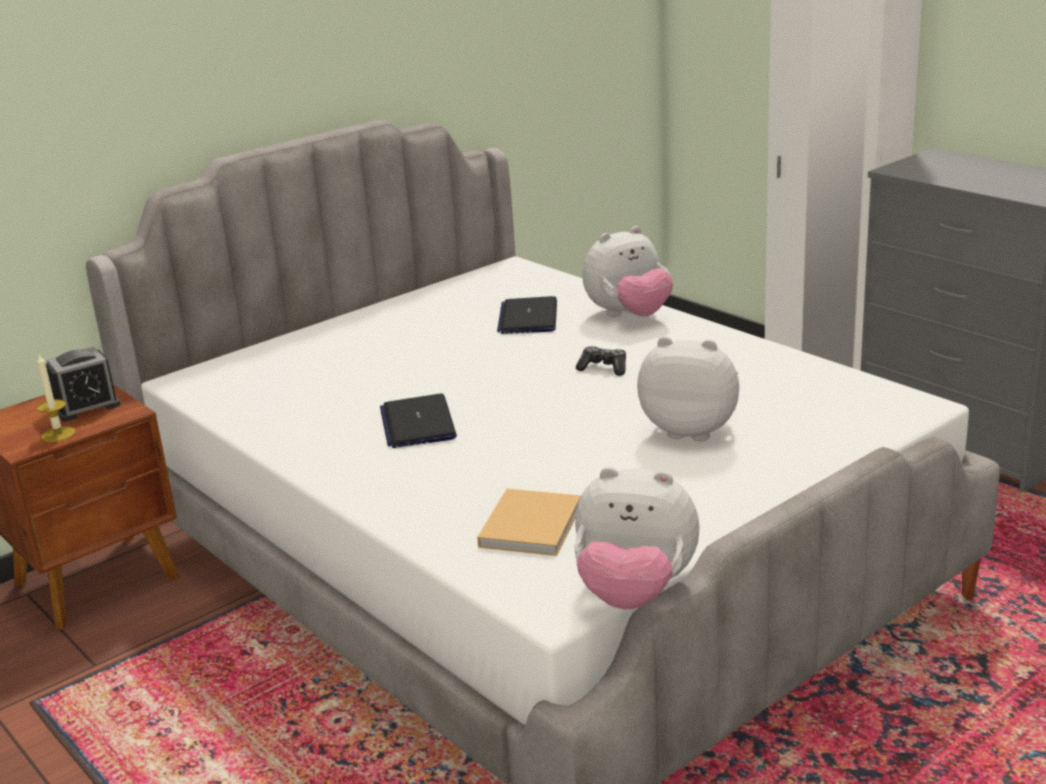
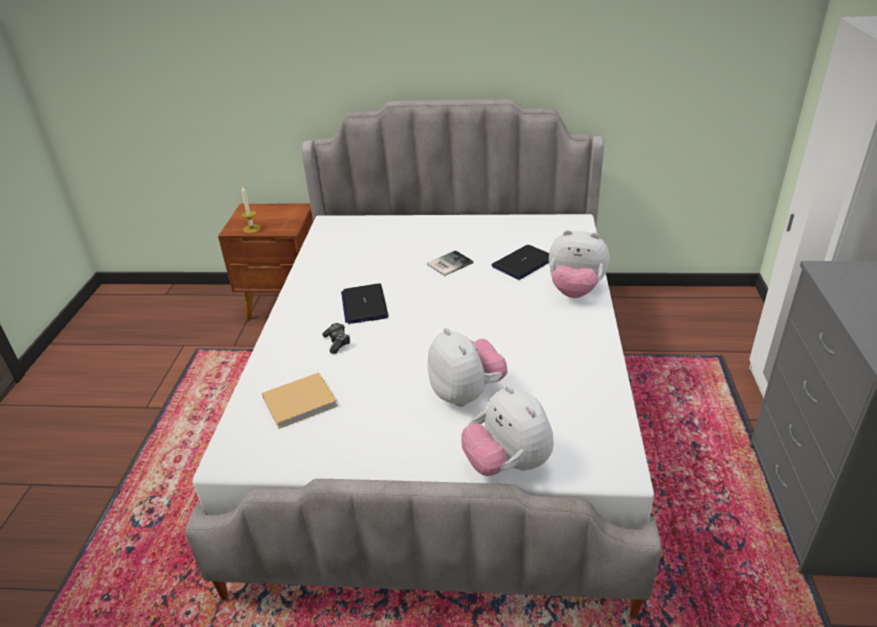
camera: 45 degrees right, 10 degrees up
(86, 406) = (282, 218): alarm clock -> none
(418, 423) = (364, 305): laptop -> laptop turned 45 degrees counterclockwise
(442, 351) = (448, 264): none -> book
(603, 368) = (499, 321): game controller -> game controller (337, 342)
(634, 593) = (265, 478): plush toy -> plush toy (507, 464)

